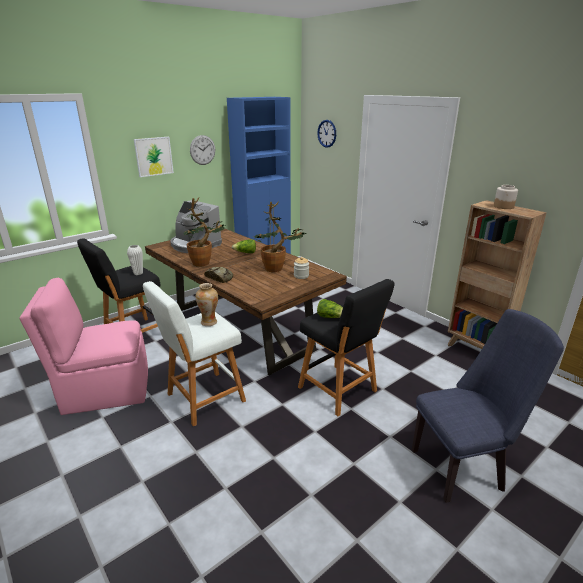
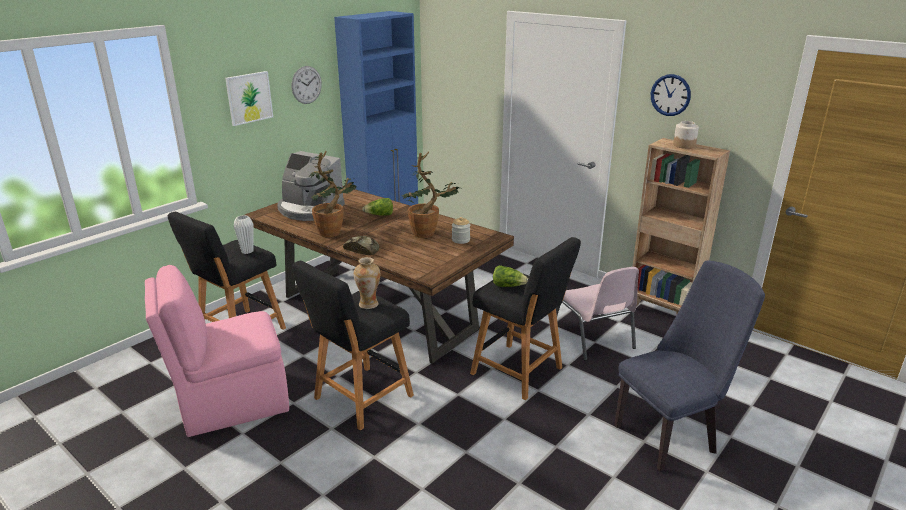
camera: 10 degrees left, 0 degrees up
(202, 399) = (360, 399): white stool -> black stool
(327, 133) = (458, 56): wall clock -> wall clock (670, 95)
(410, 368) = (593, 338): none -> pink chair

